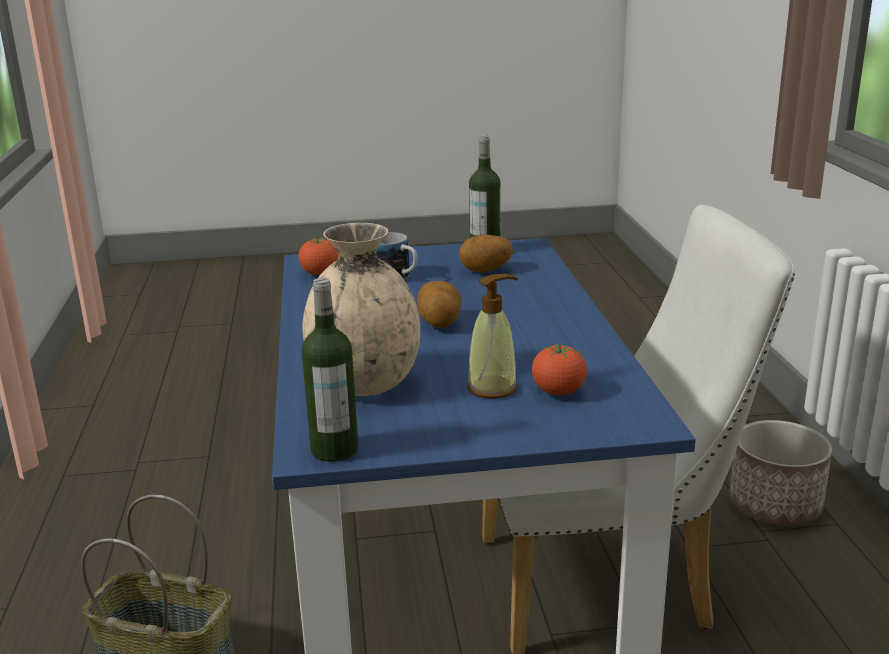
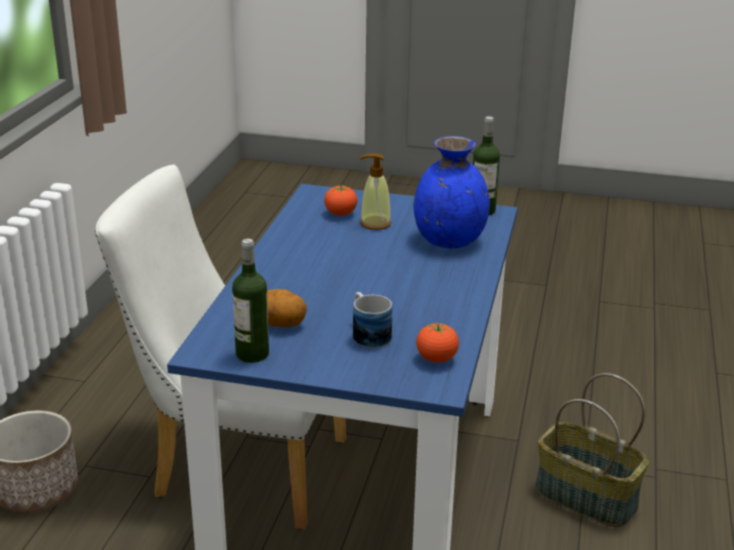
camera: 160 degrees left, 5 degrees up
(366, 384) = (449, 240): beige vase -> blue vase
(439, 323) = (369, 275): potato -> none

